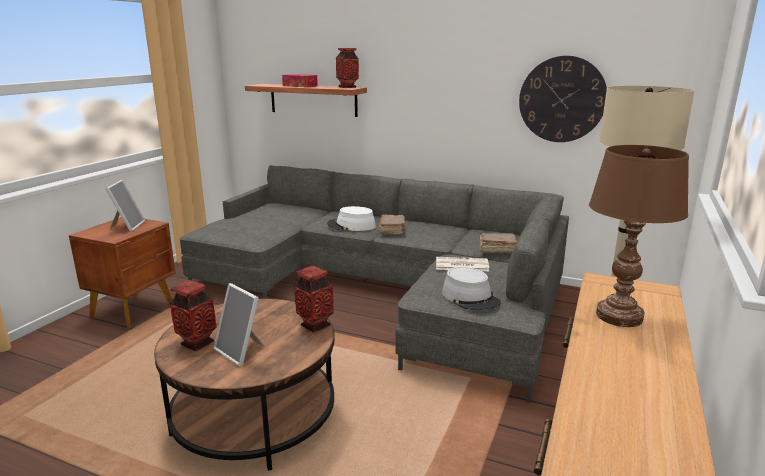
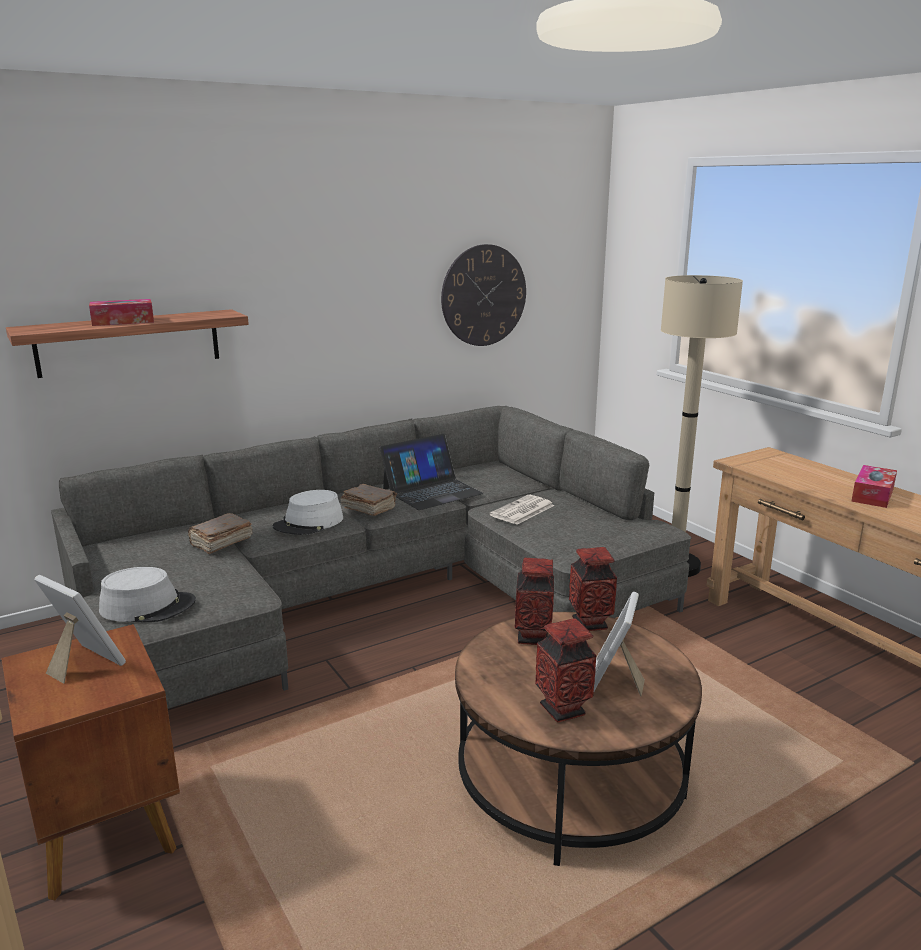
camera: 55 degrees left, 0 degrees up
(241, 351) = (613, 683): picture frame -> picture frame turned 120 degrees clockwise
(347, 87) = (212, 313): vase -> vase (533, 637)
(445, 236) = (431, 491): none -> laptop
(470, 297) = (604, 533): grey hat -> grey hat (148, 606)
(496, 250) = (506, 485): brown book -> brown book (220, 542)
(619, 316) = (809, 479): brown table lamp -> none
(634, 353) = (872, 495): none -> tissue box

